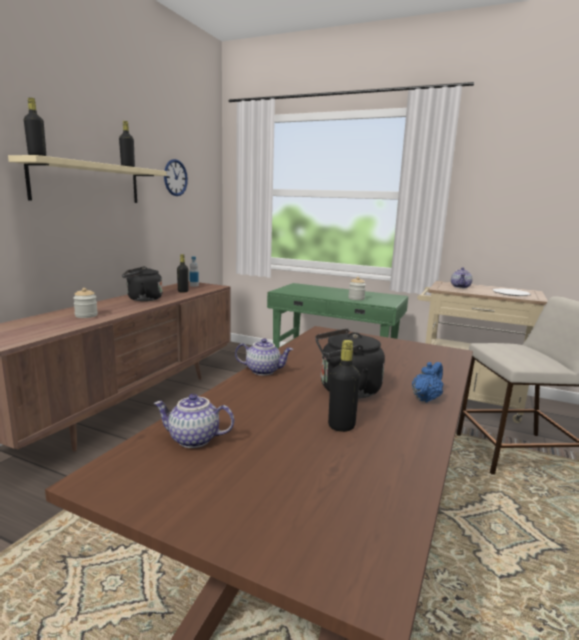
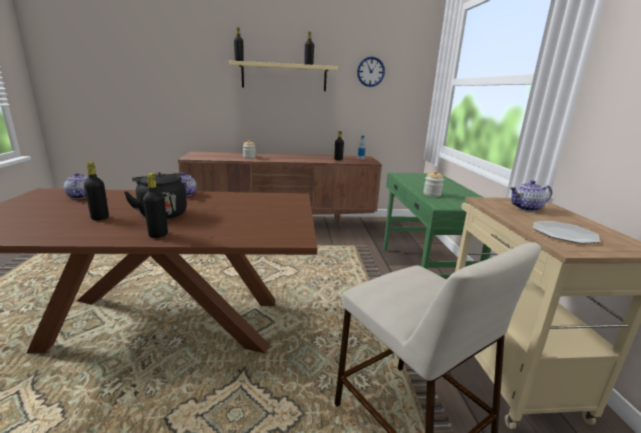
camera: 60 degrees right, 5 degrees up
(142, 299) = (301, 157): black kettle -> none
(426, 398) = (158, 235): blue teapot -> black bottle

